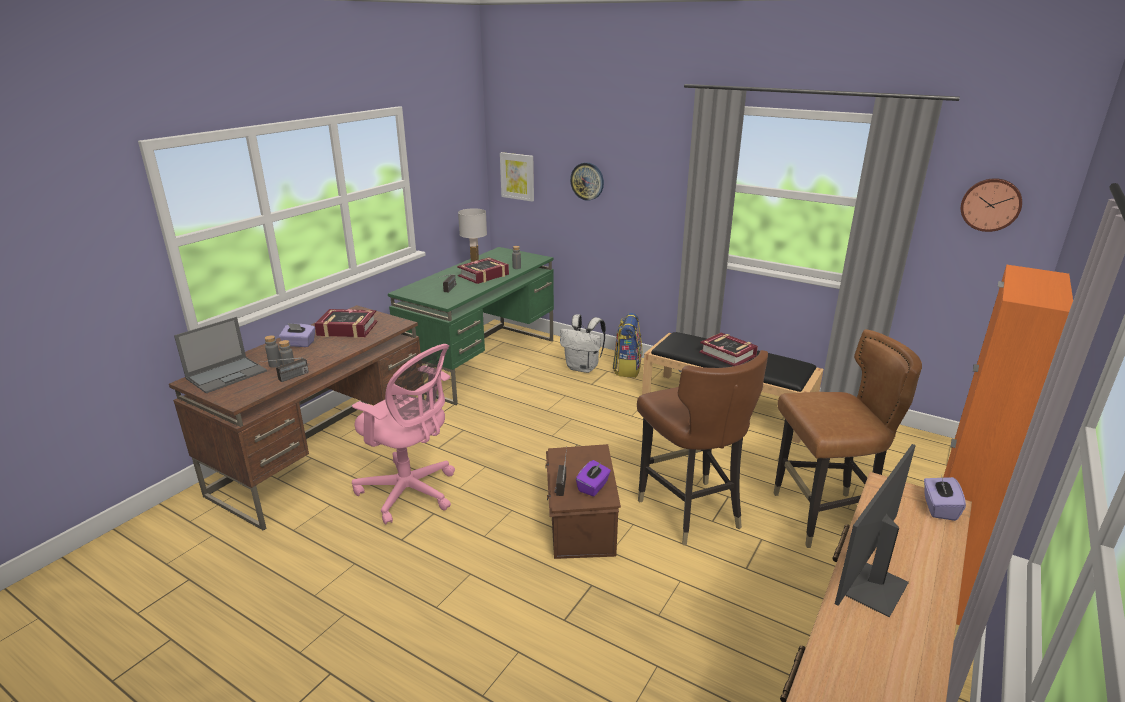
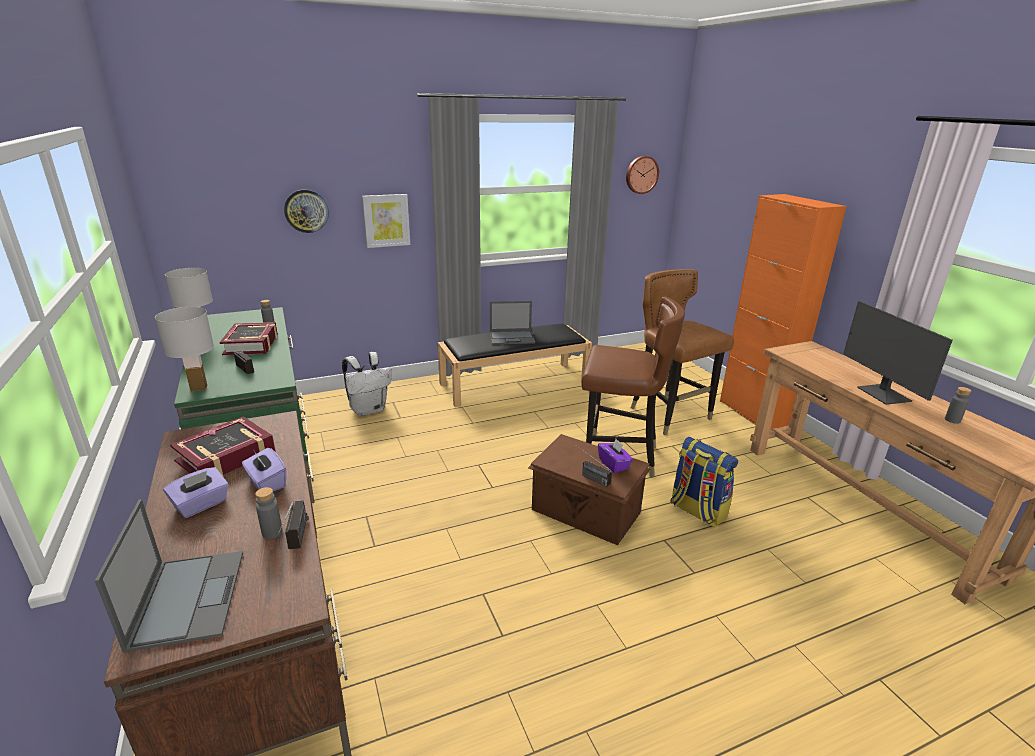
camera: 55 degrees left, 0 degrees up
(275, 365) = (234, 541): grey bottle -> grey bottle (952, 420)
(410, 493) = (430, 597): pink office chair -> none
(411, 290) = (199, 388): none -> white table lamp
(517, 176) = (199, 221): picture -> picture (386, 220)
(627, 368) = (404, 393): backpack -> backpack (697, 511)
(728, 354) = (512, 337): book -> laptop
(823, 517) = (669, 415): brown chair -> brown chair turned 60 degrees counterclockwise
(939, 508) = (814, 349): purple tissue box -> purple tissue box (266, 483)

